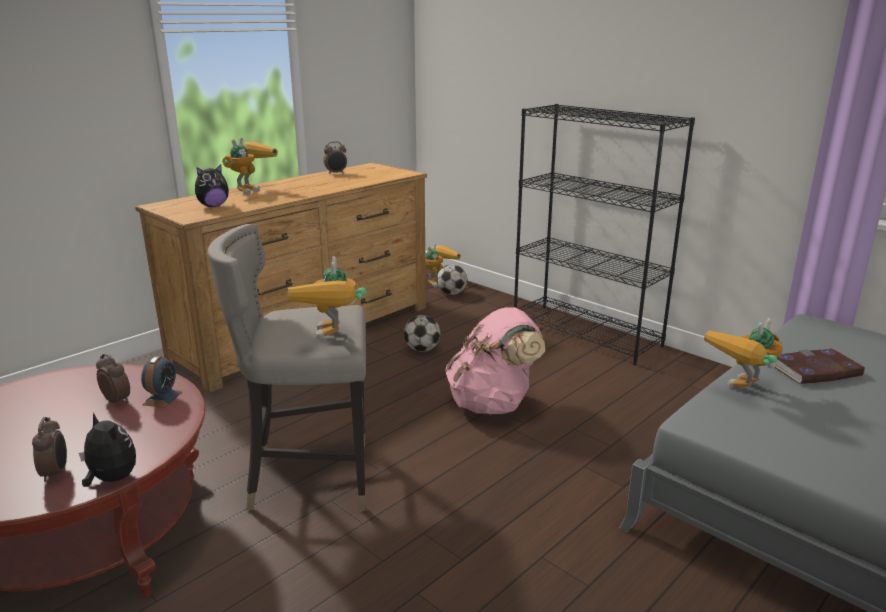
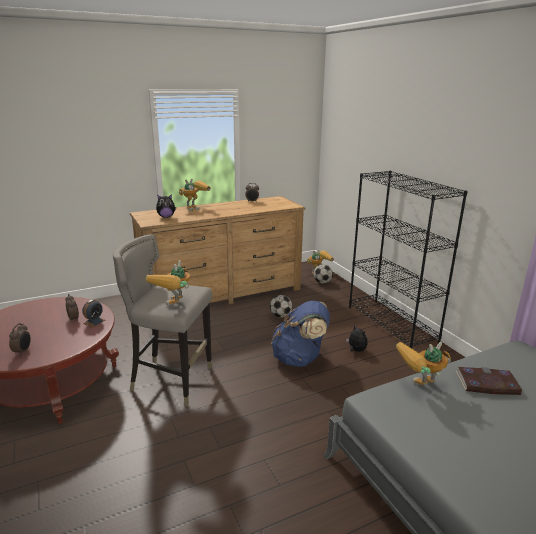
camera: 20 degrees right, 0 degrees up
(111, 479) = (42, 360): plush toy -> plush toy (356, 350)
(493, 404) = (300, 359): pink backpack -> blue backpack

